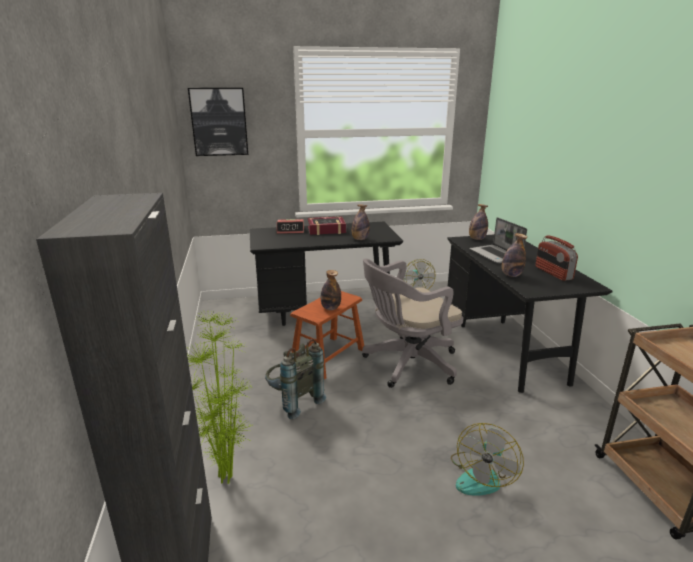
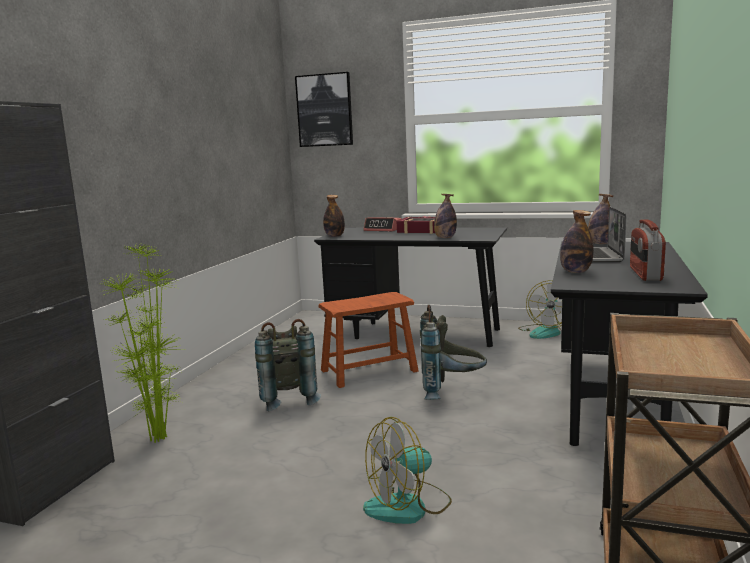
camera: 30 degrees right, 10 degrees down
(330, 308) = (364, 304): bottle -> bottle (334, 236)
(407, 364) = (451, 392): grey office chair -> grey backpack

